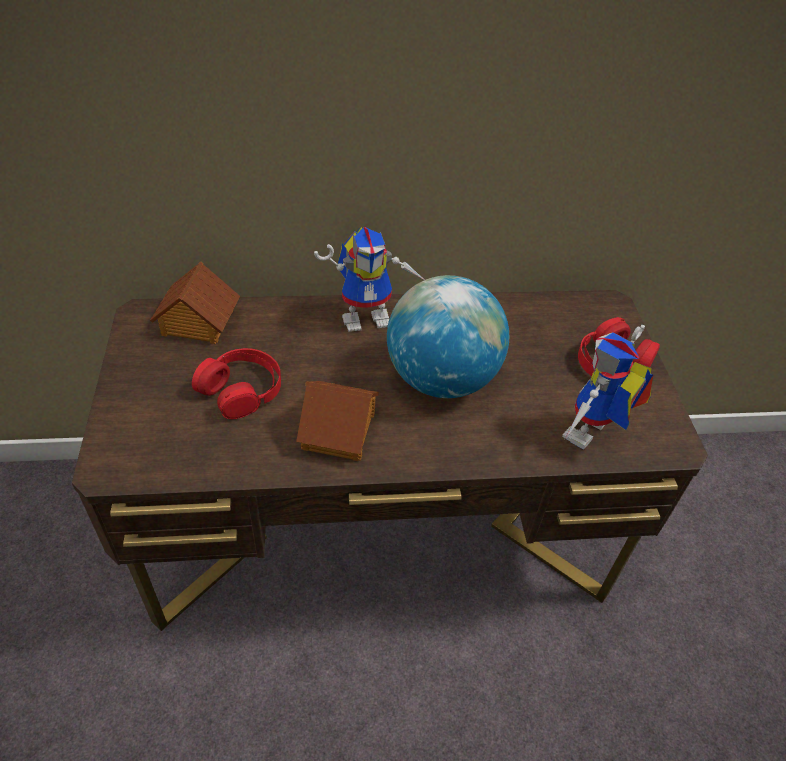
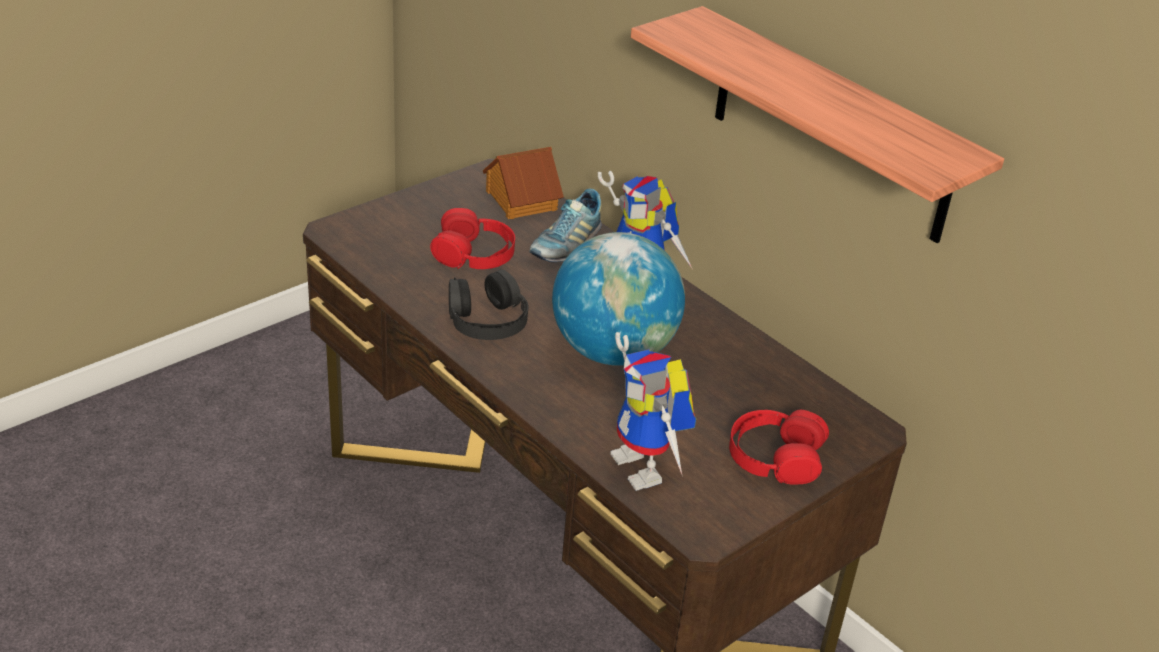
camera: 55 degrees right, 10 degrees down
(284, 330) = (566, 244): none -> shoe
(340, 431) = (487, 319): toy house -> black headphones
(527, 101) = (831, 126): none -> shelf
(591, 437) = (647, 469): toy robot -> toy robot turned 120 degrees counterclockwise

